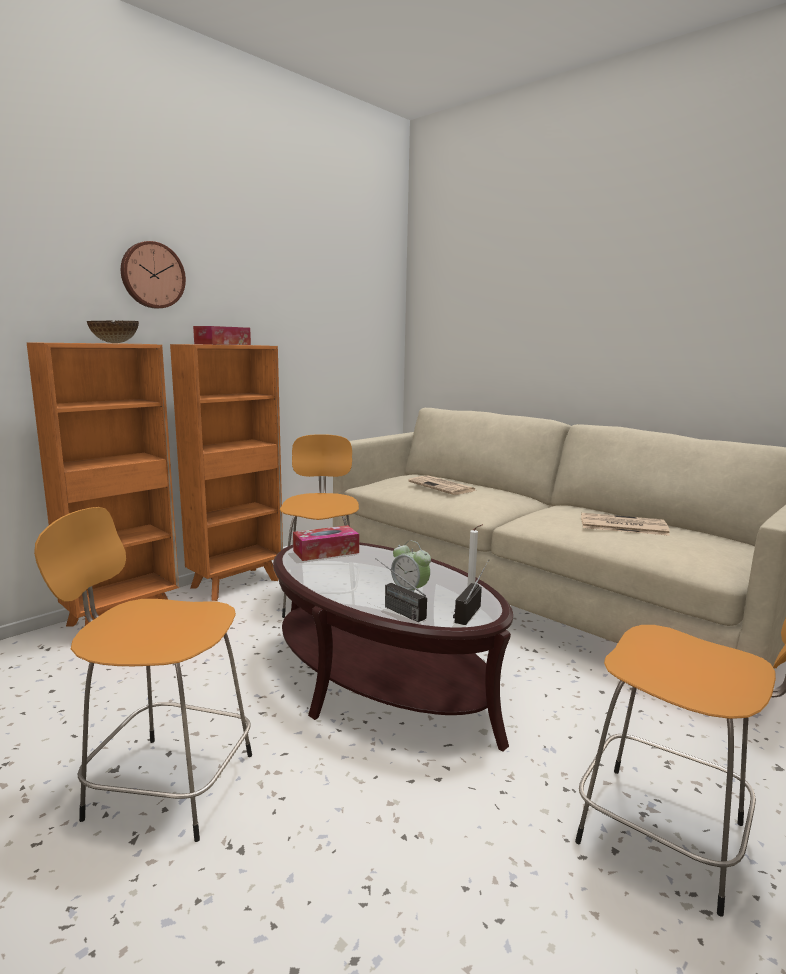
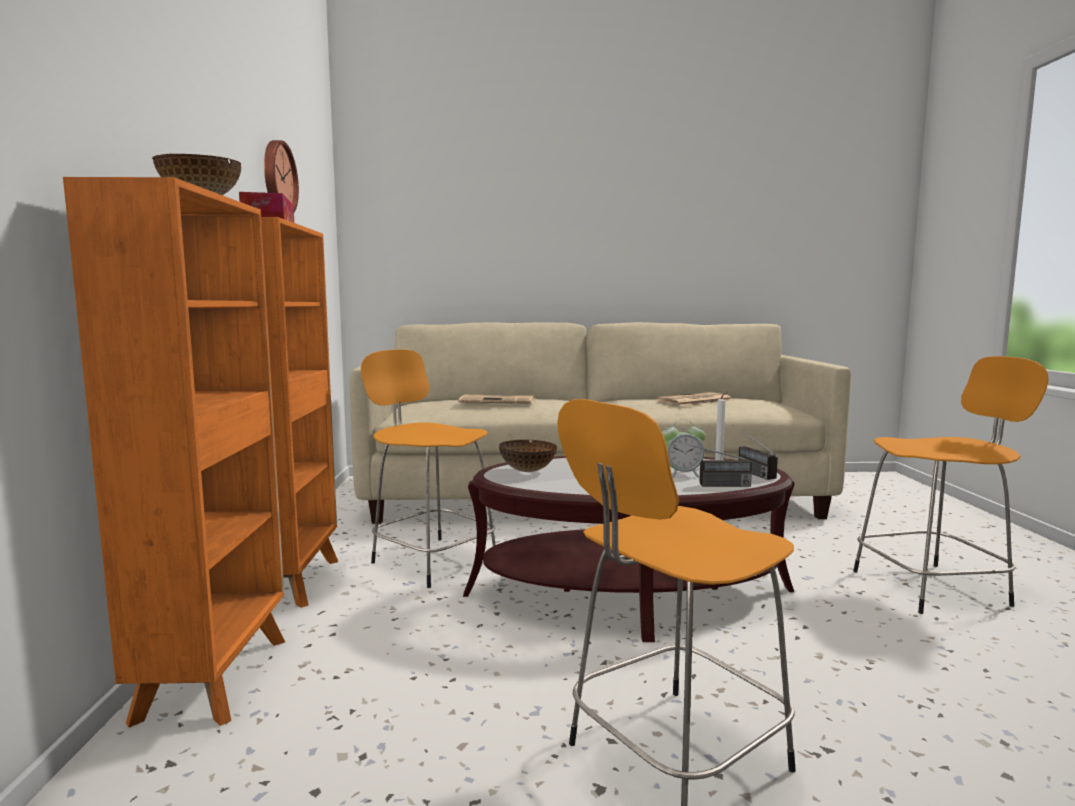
camera: 45 degrees left, 5 degrees down
(152, 275) = (169, 103): wall clock -> wall clock (277, 178)
(326, 552) = (528, 471): tissue box -> bowl

